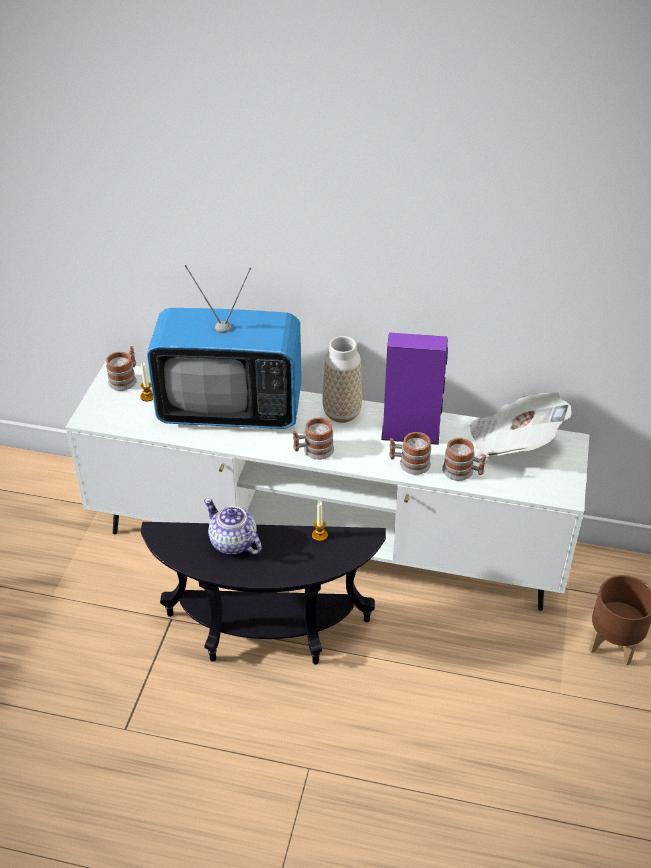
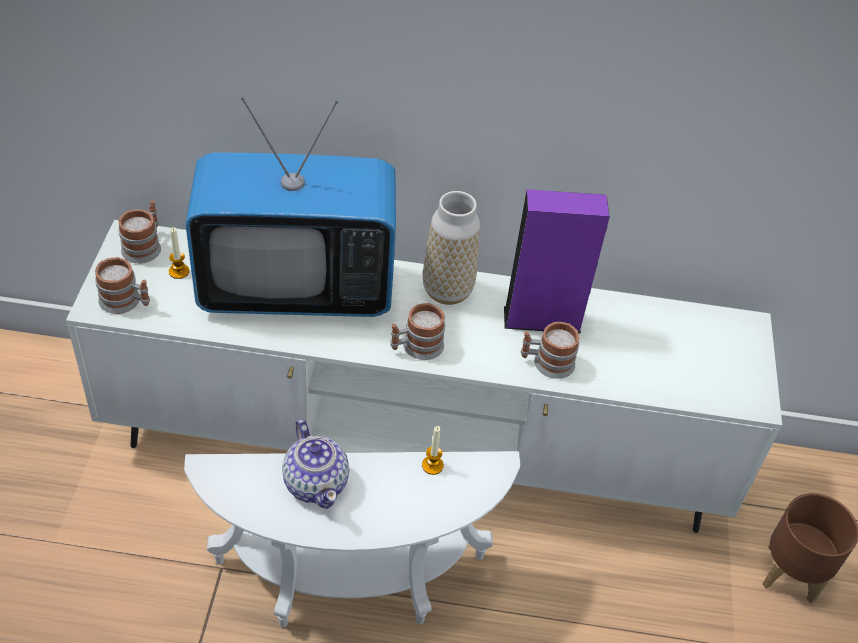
camera: 10 degrees left, 5 degrees up
(233, 543) = (316, 482): teapot -> teapot turned 150 degrees counterclockwise
(266, 636) = (351, 587): black side table -> white side table
(463, 472) = (618, 373): mug -> mug (126, 302)
(513, 442) = (677, 328): newspaper -> none

